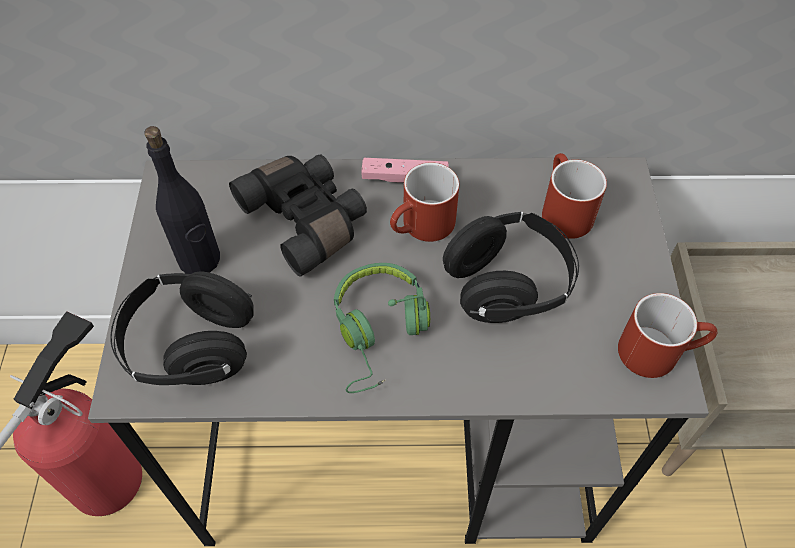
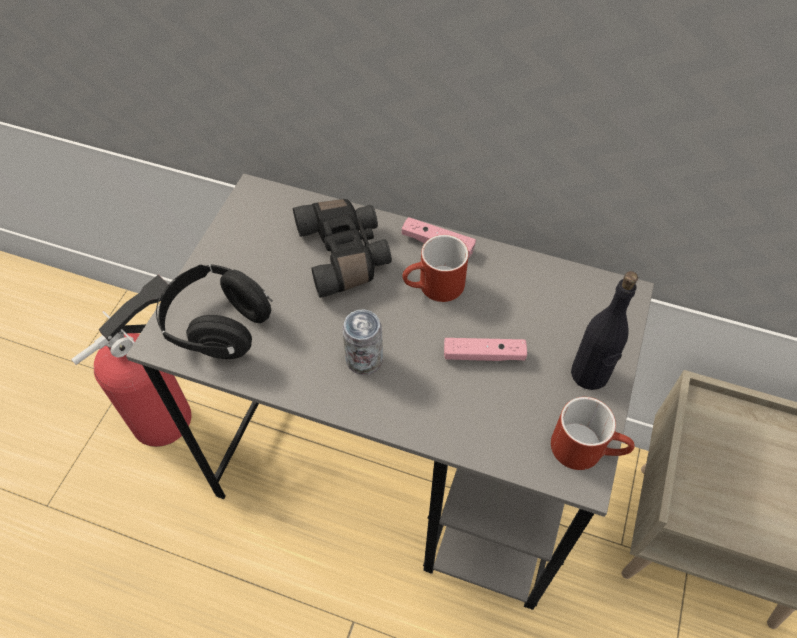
camera: 20 degrees right, 0 degrees up
(199, 259) = (251, 262): black bottle -> black bottle (590, 374)
(379, 331) = (364, 359): green headphones -> can
(508, 285) = (484, 355): black headphones -> pink game controller
(561, 210) = (557, 307): red mug -> none

